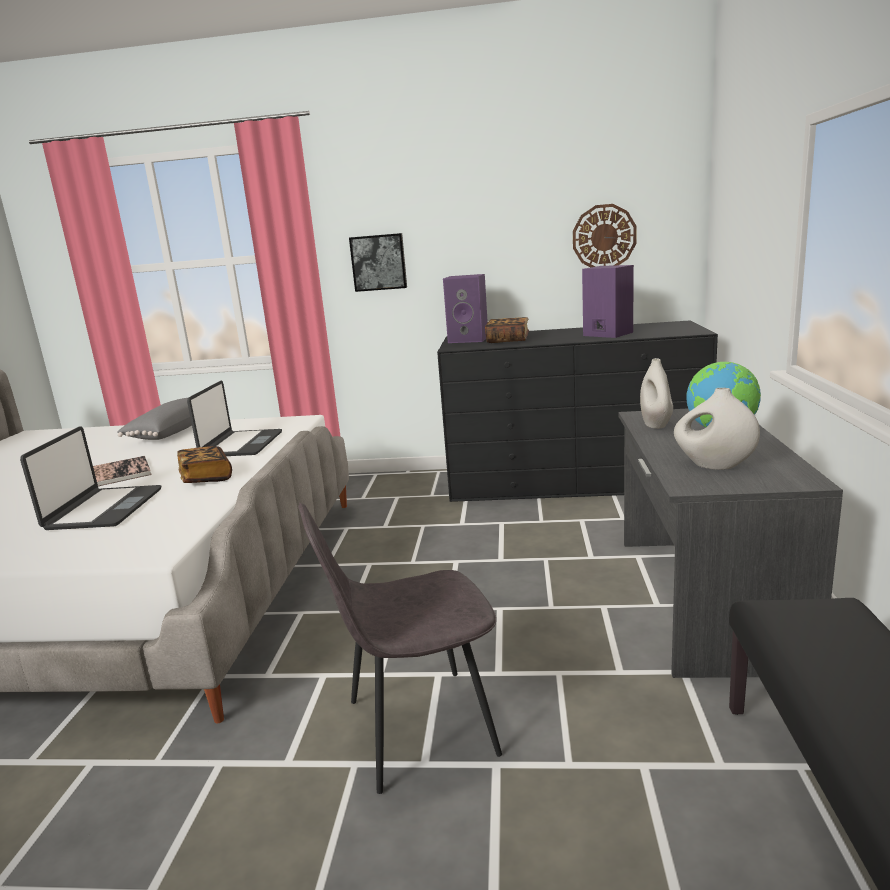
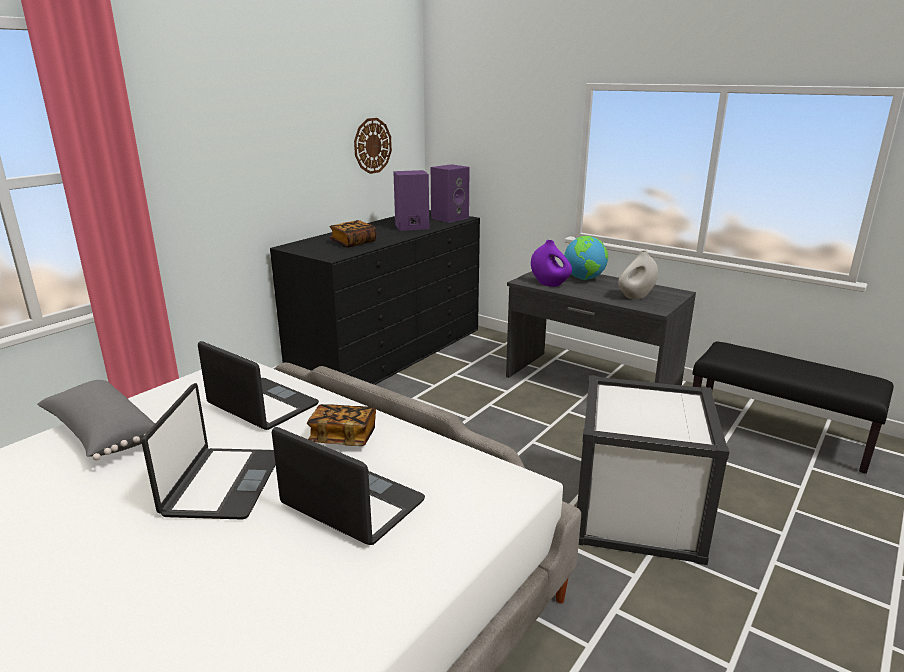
camera: 60 degrees left, 5 degrees up
(120, 472) = (222, 484): book -> laptop
(379, 262) = (200, 176): picture -> none
(416, 728) = (636, 514): grey chair -> white storage box
(469, 339) = (313, 247): purple speaker -> purple speaker (450, 218)
(656, 424) = (550, 284): white vase -> purple vase

